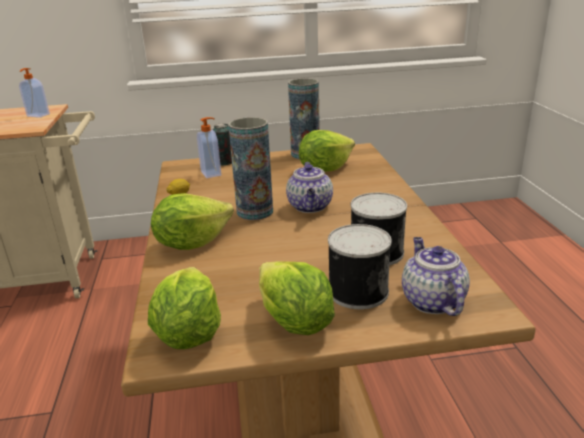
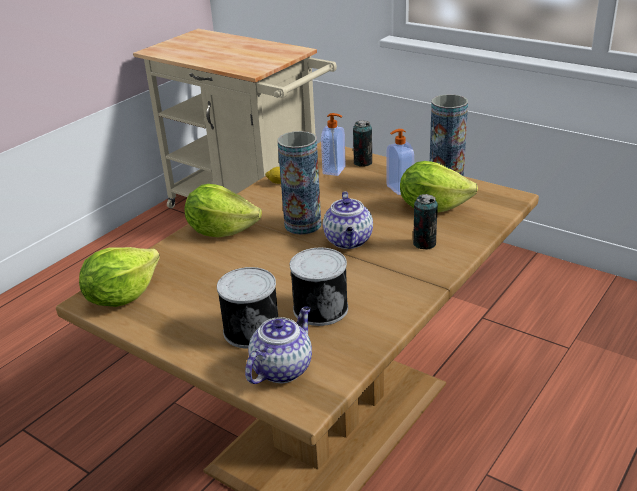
camera: 45 degrees right, 5 degrees up
(37, 115) = (276, 57): soap dispenser -> soap dispenser (399, 188)
(294, 322) = (179, 326): lettuce -> none
(310, 207) = (349, 241): teapot -> teapot turned 45 degrees counterclockwise
(361, 188) = (424, 243): none -> can

